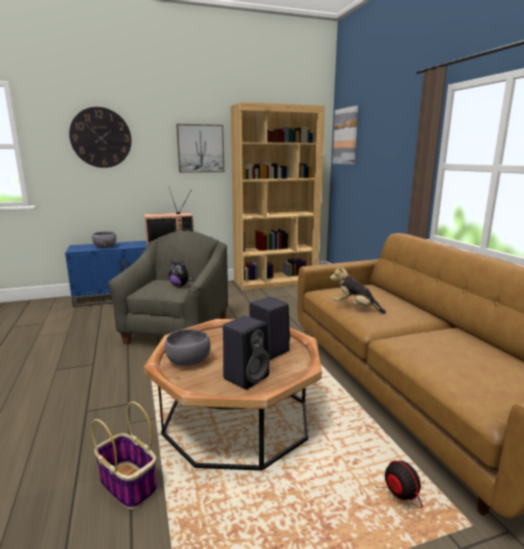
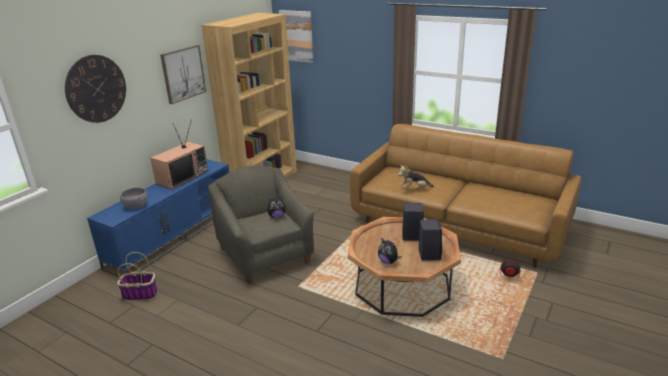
camera: 40 degrees left, 10 degrees up
(129, 485) = (408, 341): basket -> basket (141, 294)
(189, 361) = (388, 261): grey bowl -> plush toy

